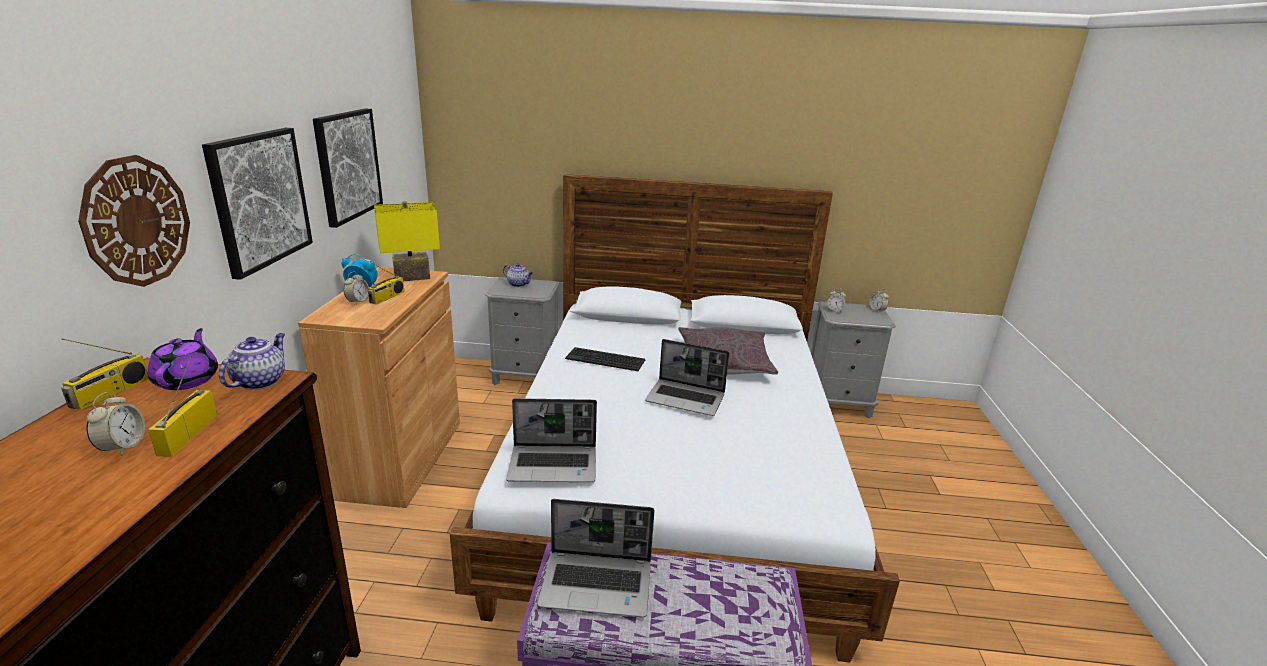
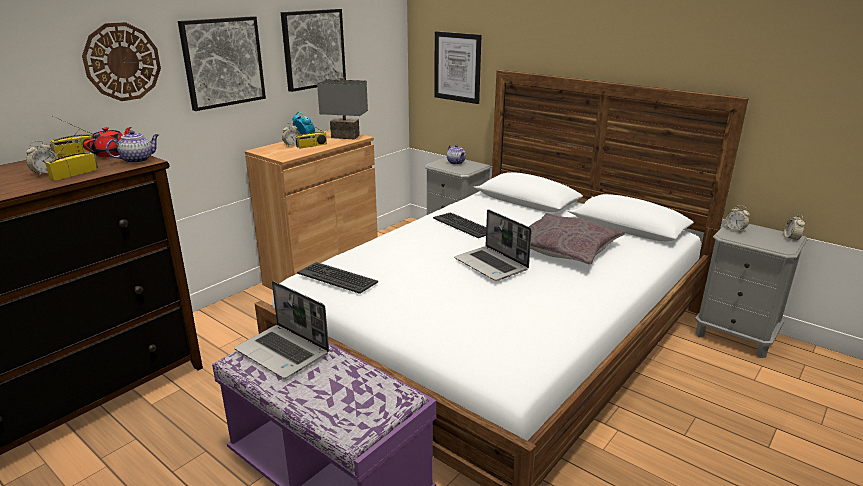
camera: 35 degrees right, 0 degrees up
(188, 380) = (112, 154): purple teapot -> red teapot
(411, 277) = (344, 137): yellow table lamp -> grey table lamp
(503, 172) = (457, 67): none -> picture
(554, 465) = (337, 278): laptop -> keyboard

